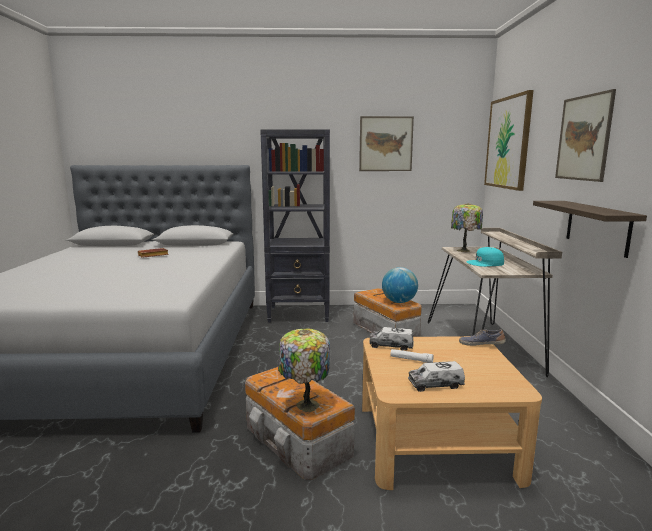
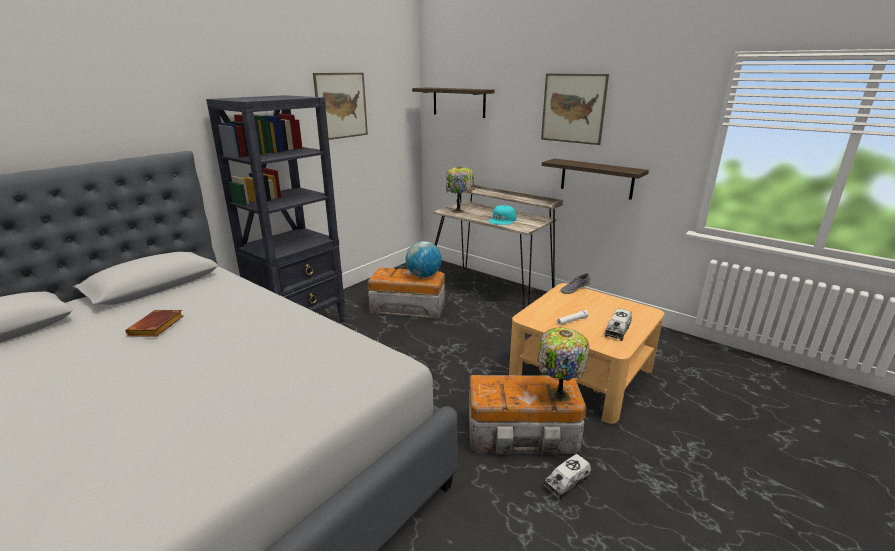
camera: 50 degrees left, 10 degrees up
(391, 345) = (539, 316): toy truck -> toy truck (567, 482)
(508, 143) = (459, 102): picture -> shelf

